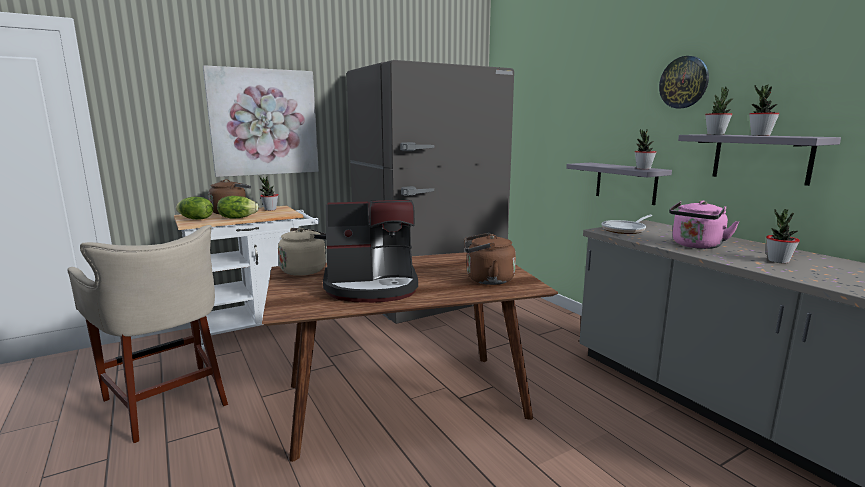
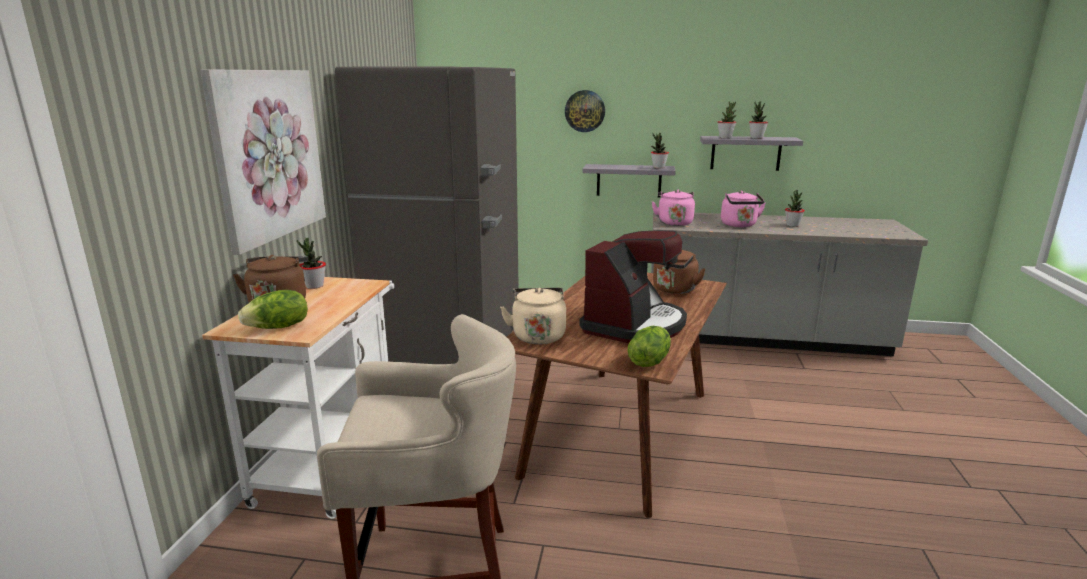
camera: 50 degrees left, 5 degrees up
(237, 218) = (330, 307): lettuce -> lettuce (649, 361)
(625, 230) = (674, 223): frying pan -> pink kettle
(684, 82) = (680, 92): wall clock -> wall clock (585, 111)

